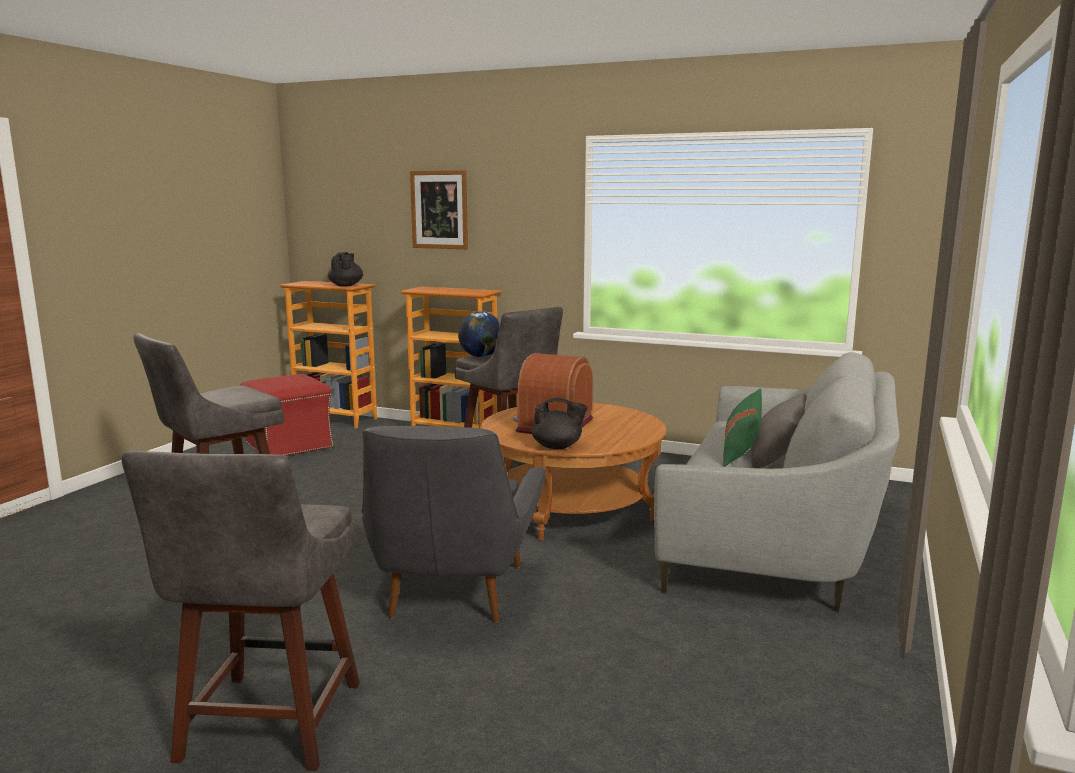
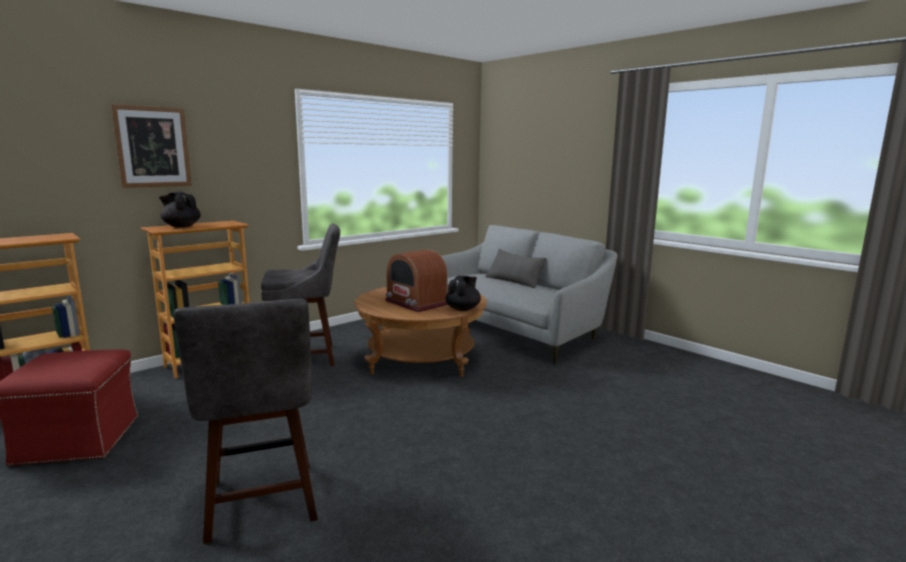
camera: 65 degrees left, 0 degrees up
(268, 725) = (667, 506): grey stool -> none
(346, 285) = (50, 238): black teapot -> black teapot (181, 226)
(452, 596) = (521, 417): grey armchair -> none
(481, 356) = (276, 276): globe -> none
(741, 449) = (506, 283): green pillow -> none

